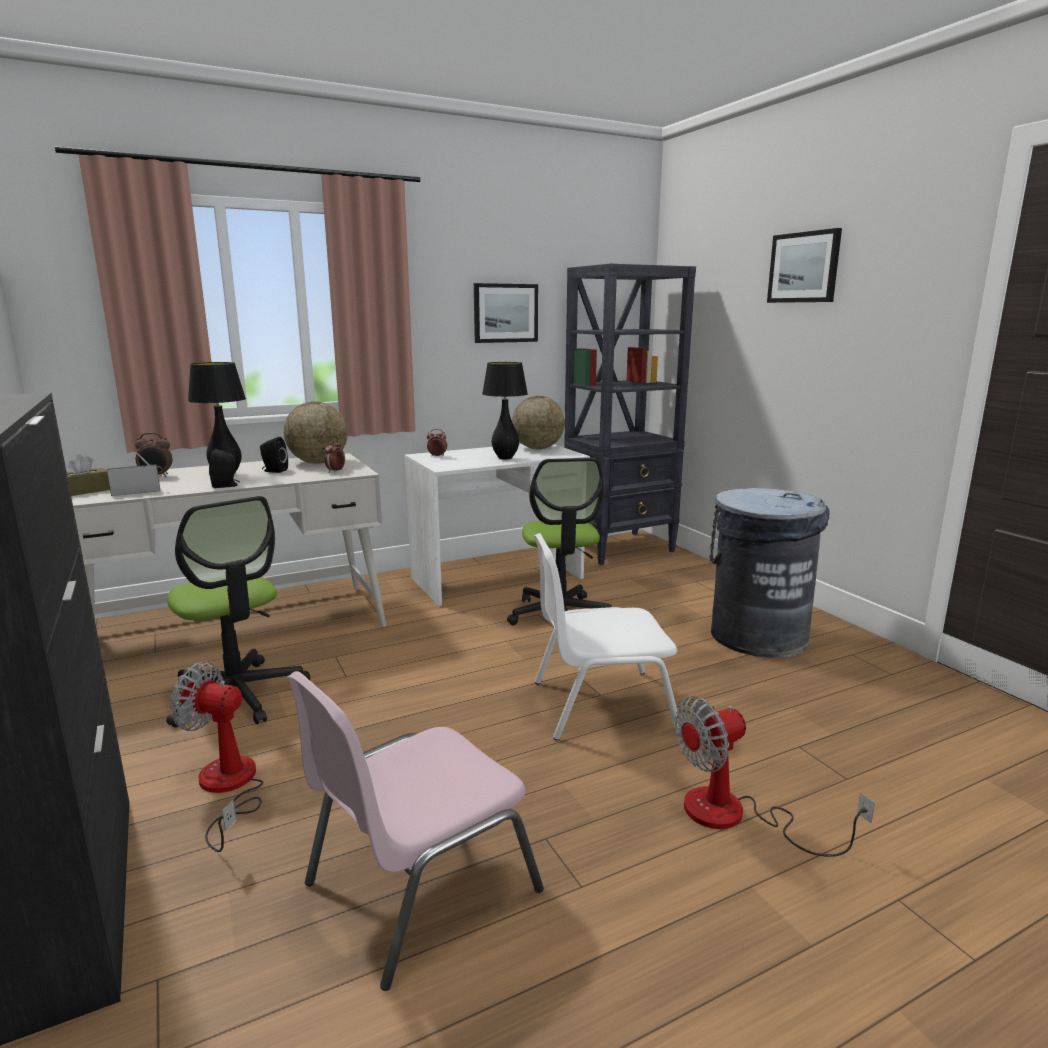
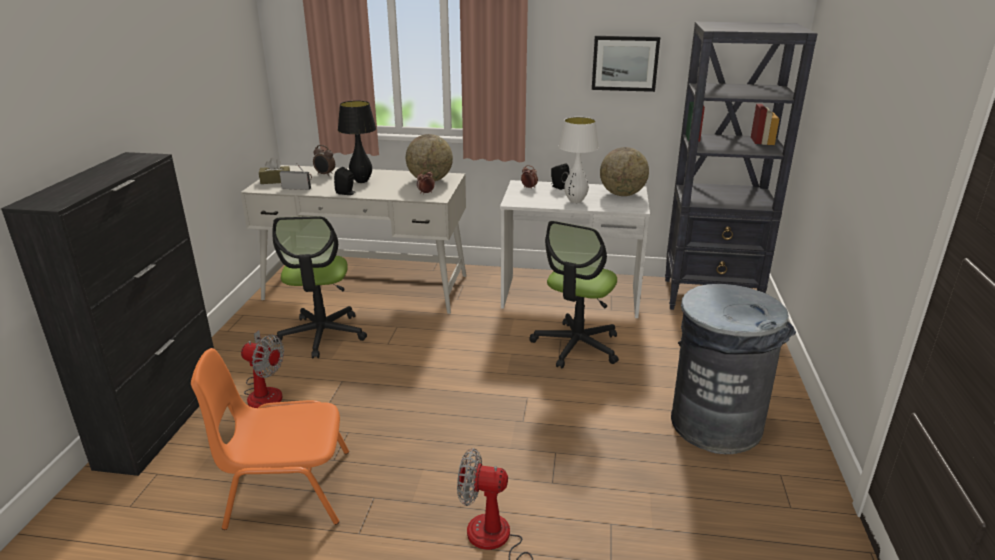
camera: 35 degrees right, 10 degrees up
(228, 788) = (265, 392): fan -> fan turned 150 degrees clockwise
(274, 471) = (392, 183): black speaker -> black speaker (558, 187)
(417, 887) = (287, 489): pink chair -> orange chair
(505, 458) = (575, 201): black table lamp -> white table lamp
(600, 704) = (513, 428): white chair -> none
(804, 267) = (878, 64): picture -> none

